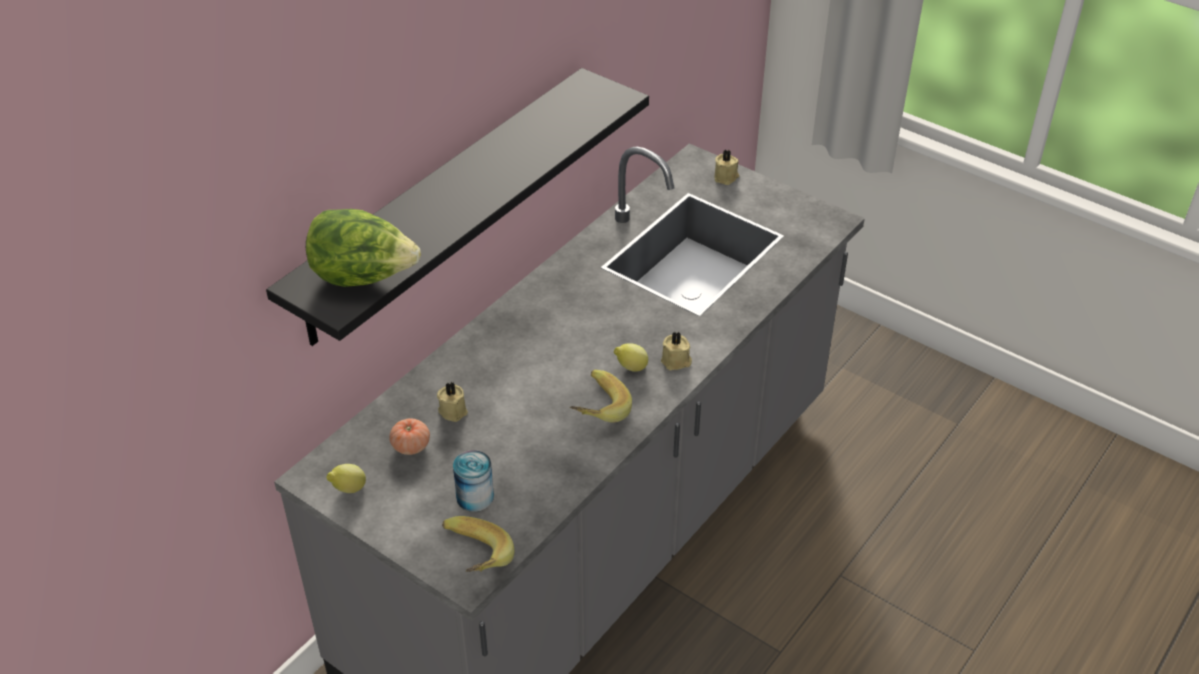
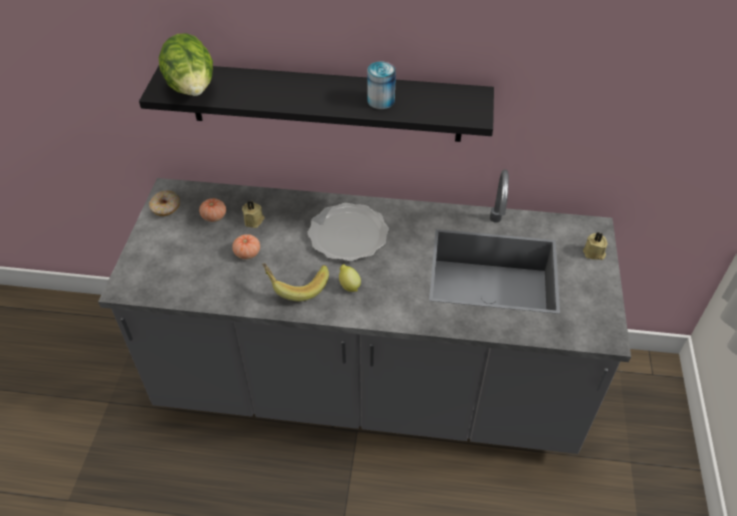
camera: 60 degrees right, 5 degrees up
(348, 489) = (166, 208): lemon -> donut
(472, 561) = (137, 284): banana -> none
(475, 497) = (189, 262): can -> can (381, 100)
(506, 436) = (247, 253): none -> tomato
(551, 338) = (348, 235): none -> plate
(676, 361) = (372, 307): beige candle -> none

